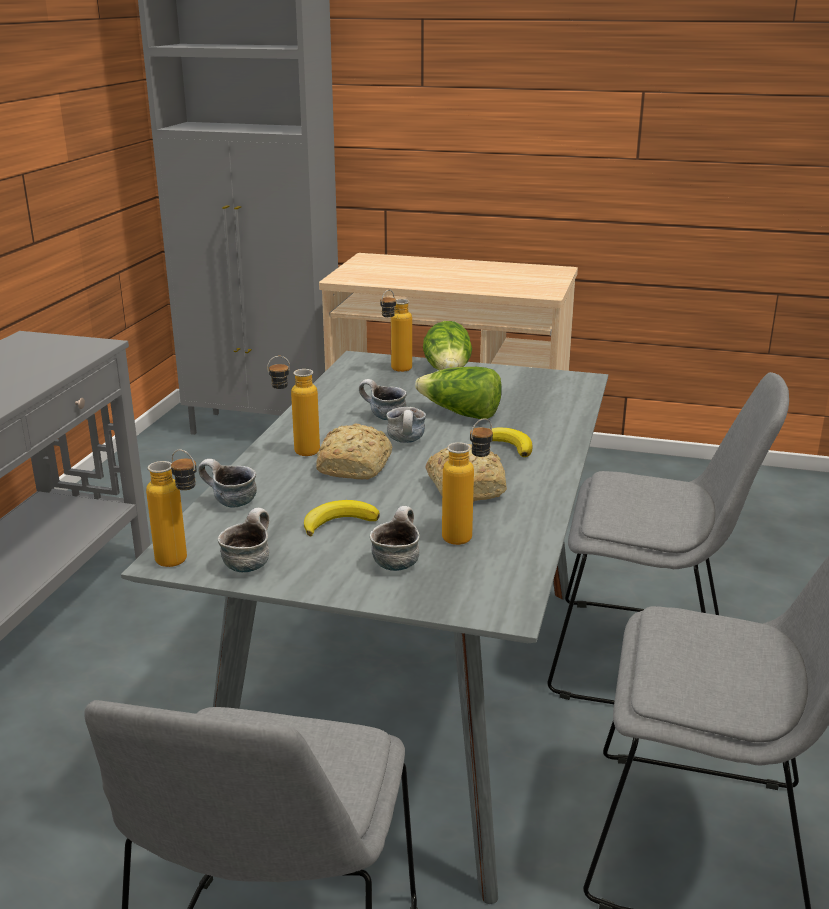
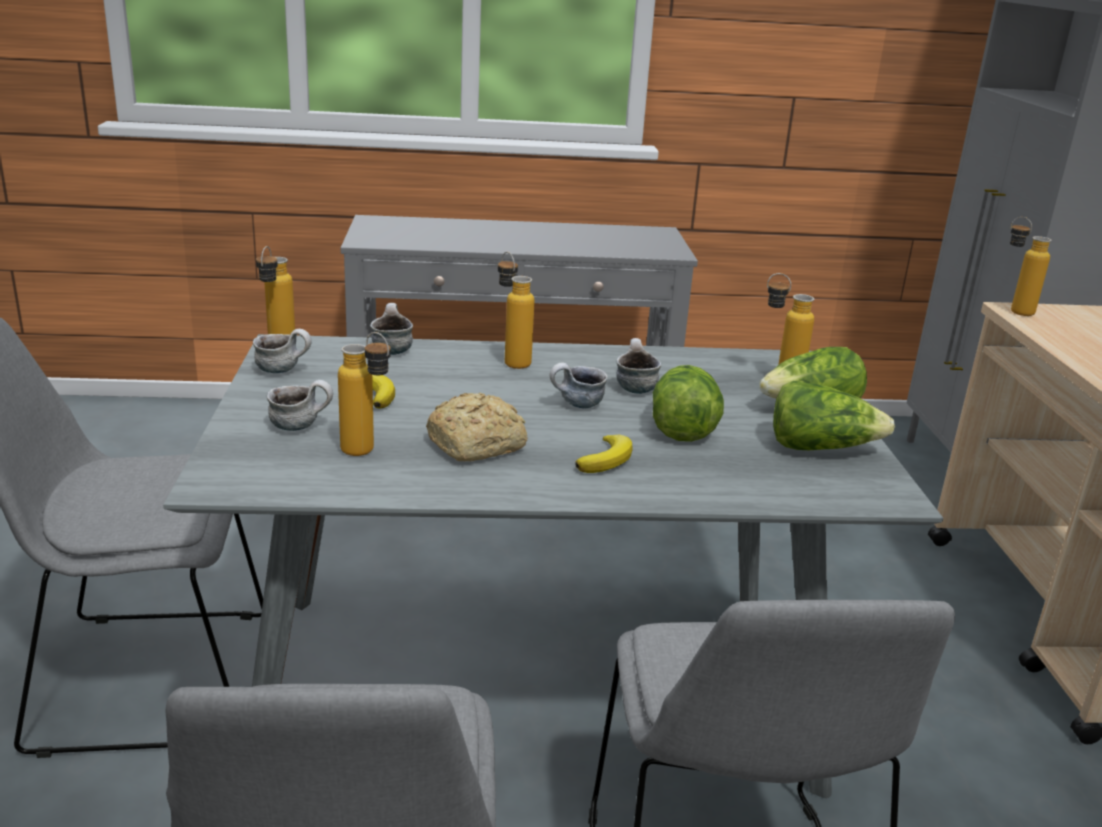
camera: 70 degrees right, 0 degrees up
(342, 279) = (1012, 310): none -> bottle
(356, 466) = (498, 388): bread -> none
(510, 382) = (820, 448): none -> lettuce

